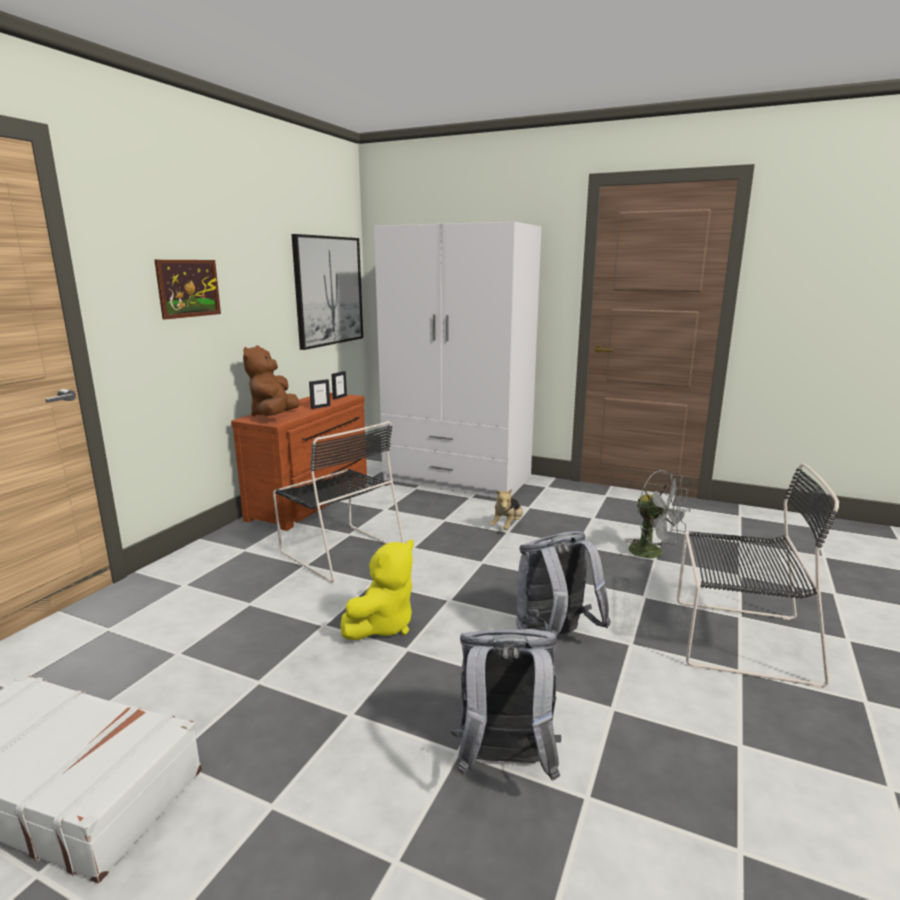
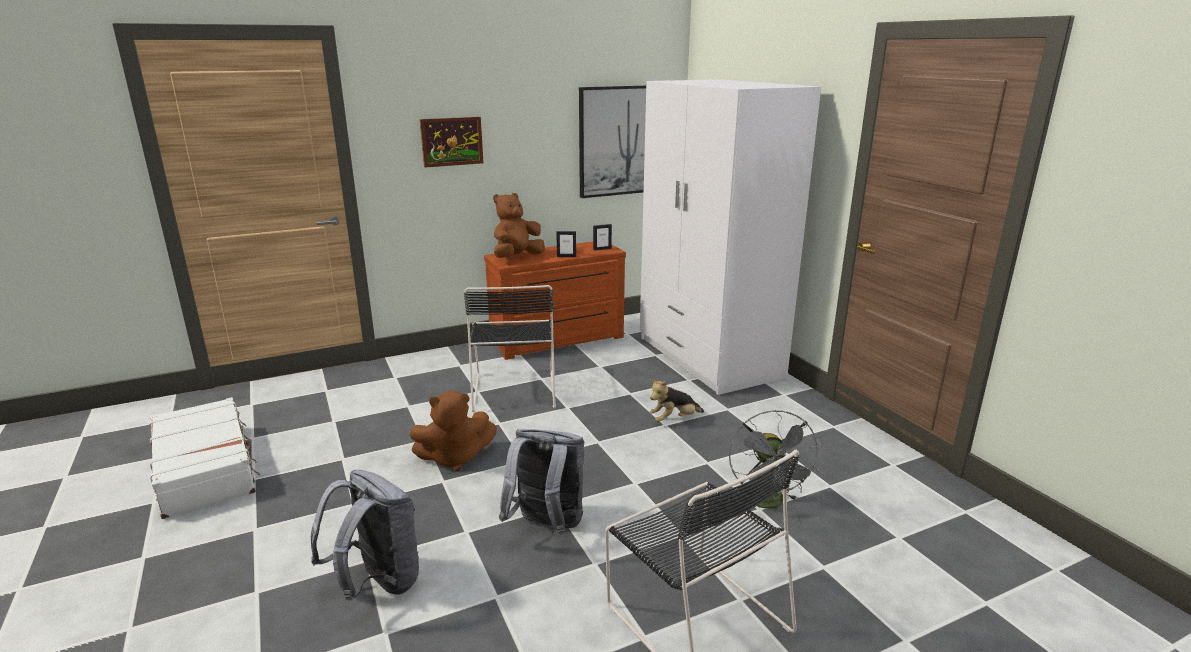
camera: 40 degrees right, 5 degrees up
(383, 625) = (454, 458): yellow plush toy -> brown plush toy

